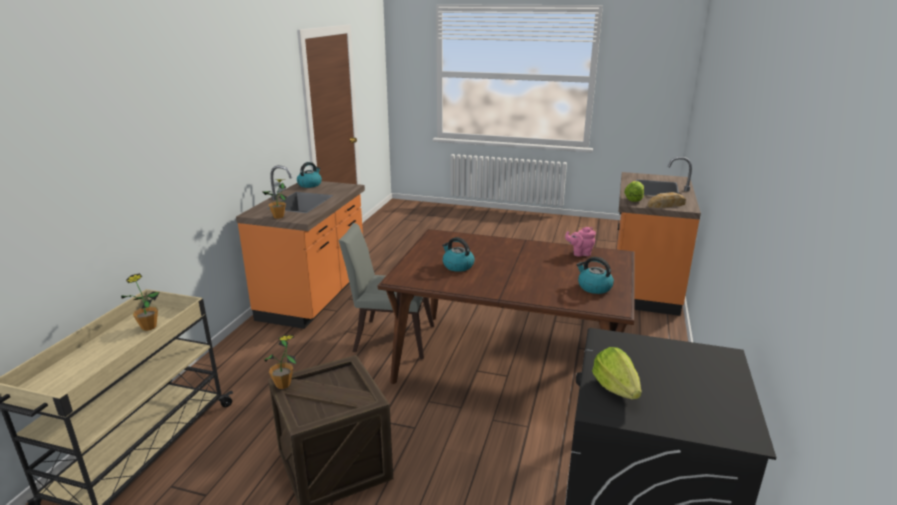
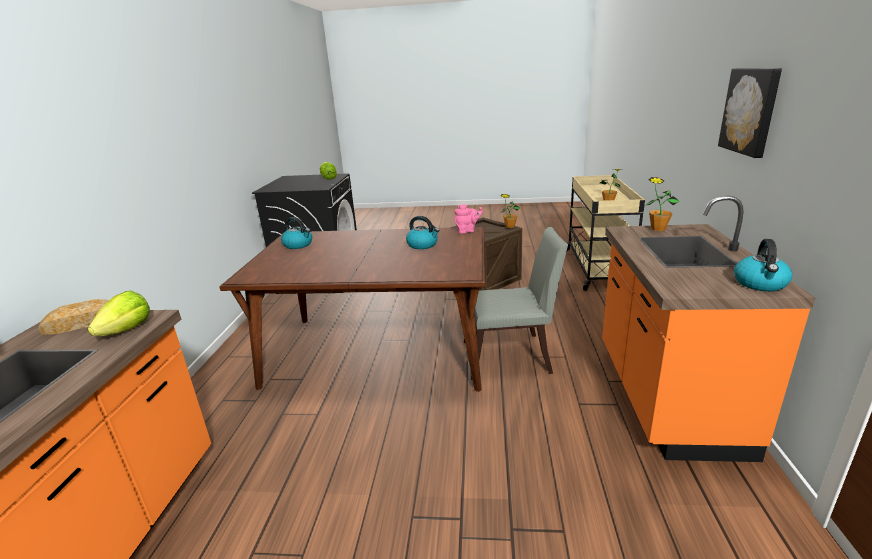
camera: 170 degrees right, 0 degrees up
(227, 125) = (751, 111): none -> picture
(580, 253) = (289, 272): pink teapot -> pink teapot (467, 231)

